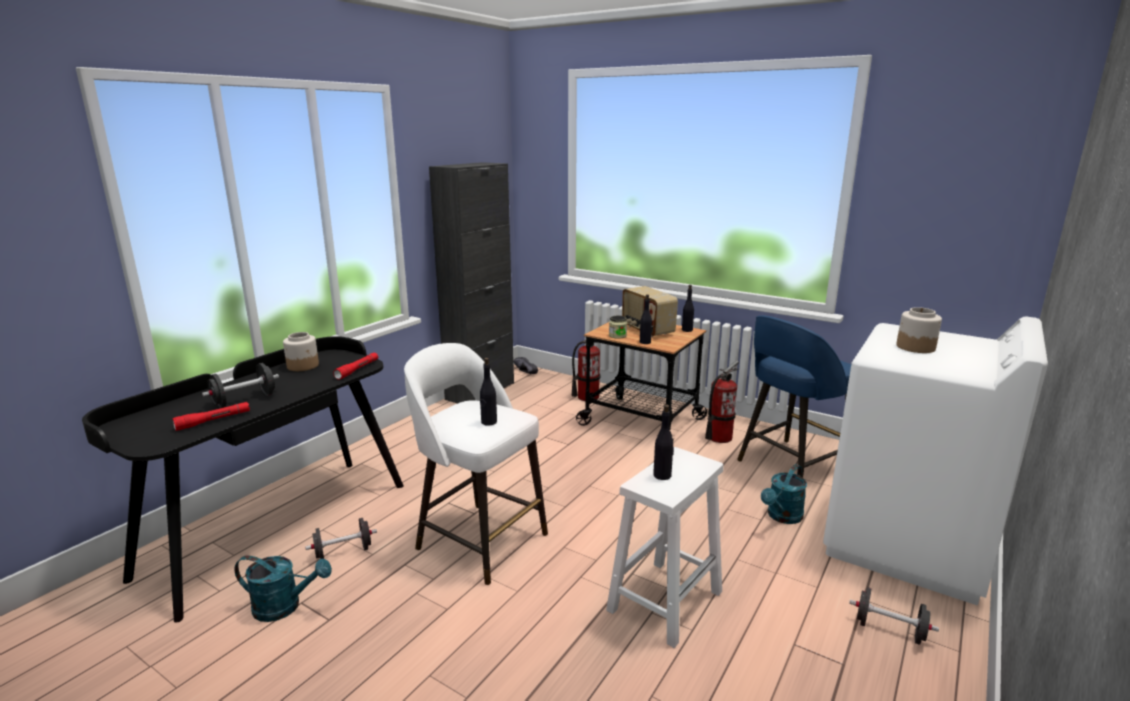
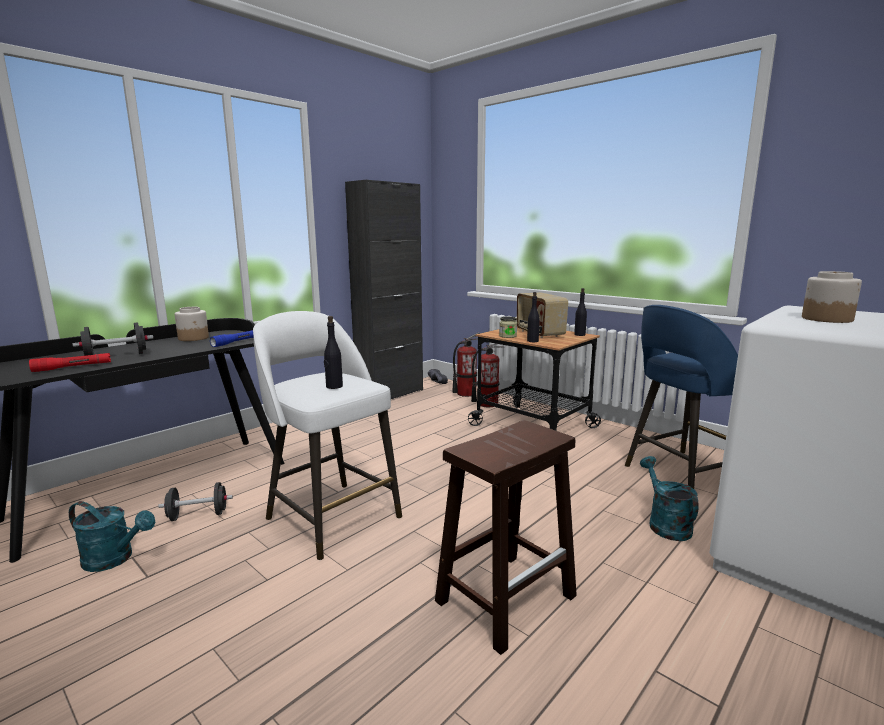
camera: 10 degrees right, 5 degrees down
(357, 370) = (237, 342): red flashlight -> blue flashlight
(662, 475) = (497, 443): black bottle -> none
(665, 600) = (507, 597): white stool -> brown stool
(719, 437) = (609, 444): fire extinguisher -> fire extinguisher (466, 393)
(782, 517) = (665, 524): turquoise watering can -> turquoise watering can turned 120 degrees clockwise
(889, 630) = (790, 669): black dumbbell -> none

